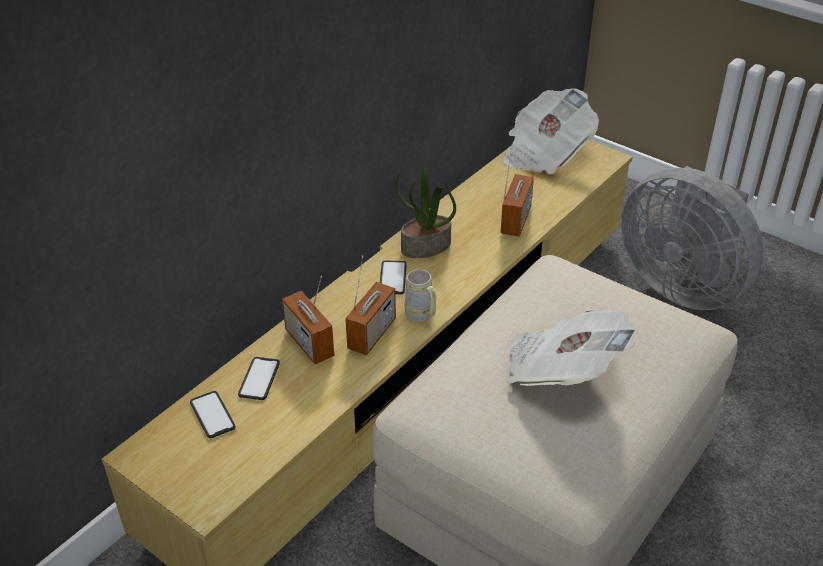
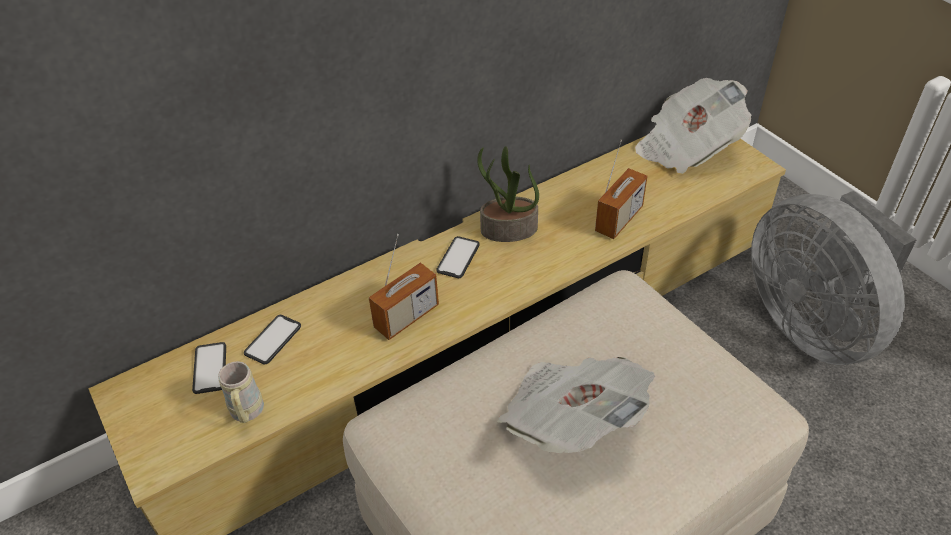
camera: 20 degrees right, 5 degrees up
(309, 343) = (340, 312): radio -> none
(422, 316) = (467, 309): beige mug -> beige mug (247, 414)

